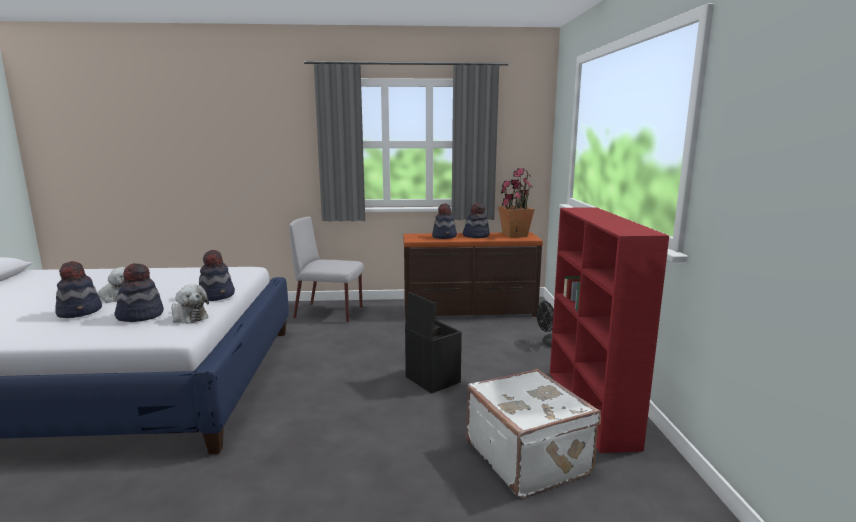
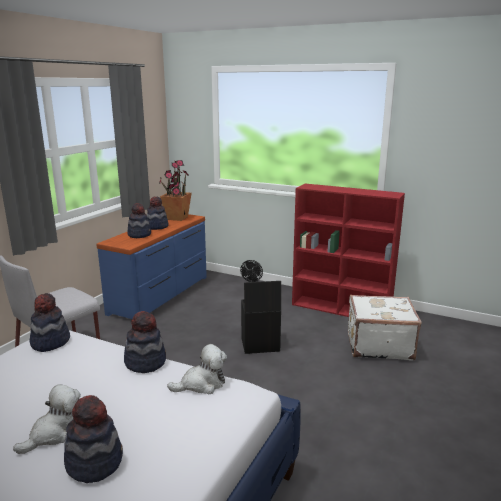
camera: 60 degrees left, 5 degrees up
(140, 315) = (171, 411): hat -> hat (50, 342)
(469, 311) = (161, 295): brown dresser -> blue dresser

